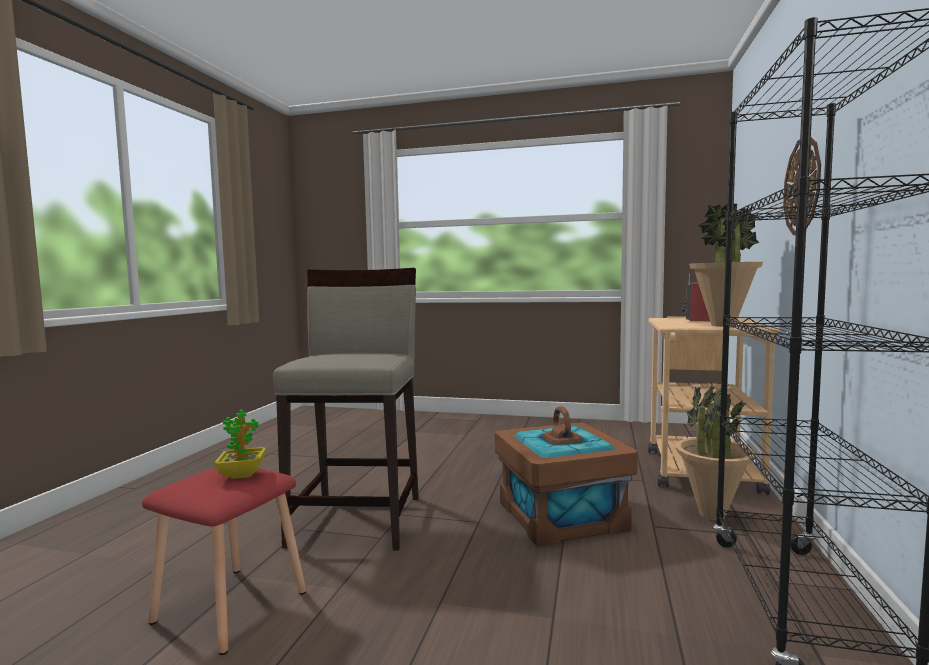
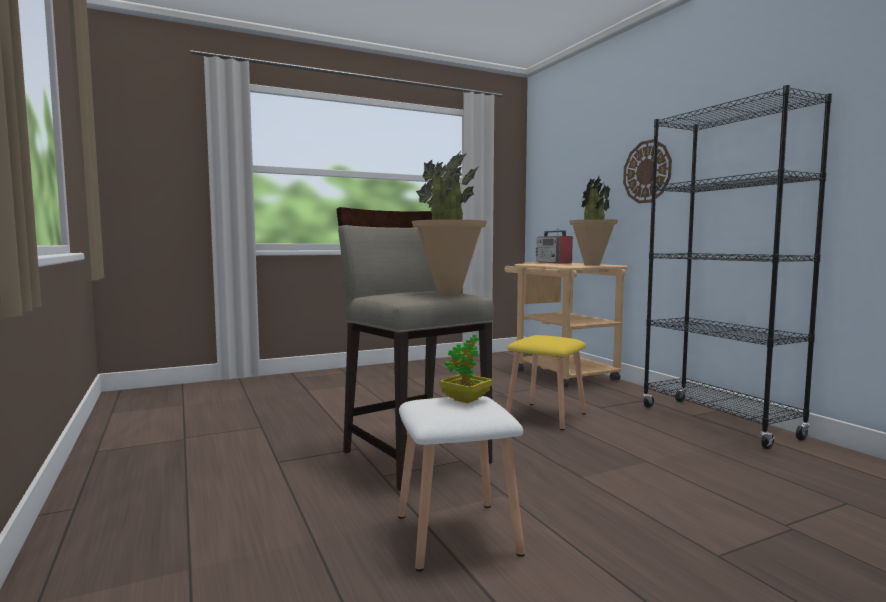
camera: 40 degrees left, 0 degrees up
(229, 608) = (459, 535): red stool -> white stool
(560, 516) = (544, 416): brown storage box -> yellow stool
(711, 514) = (614, 395): potted plant -> potted plant (448, 292)

